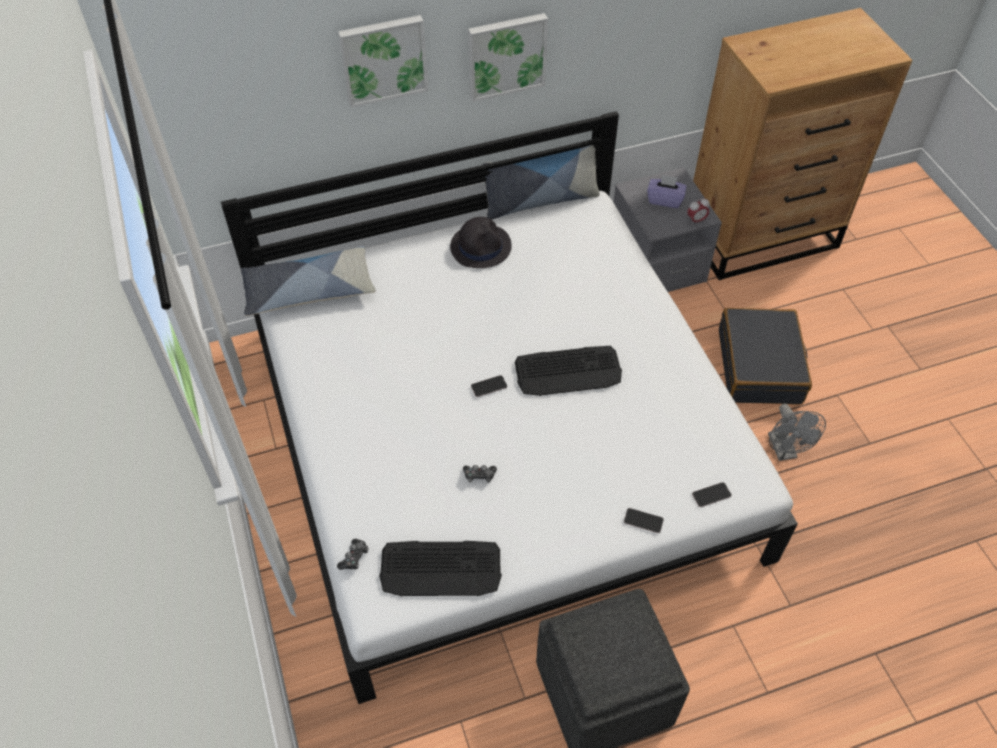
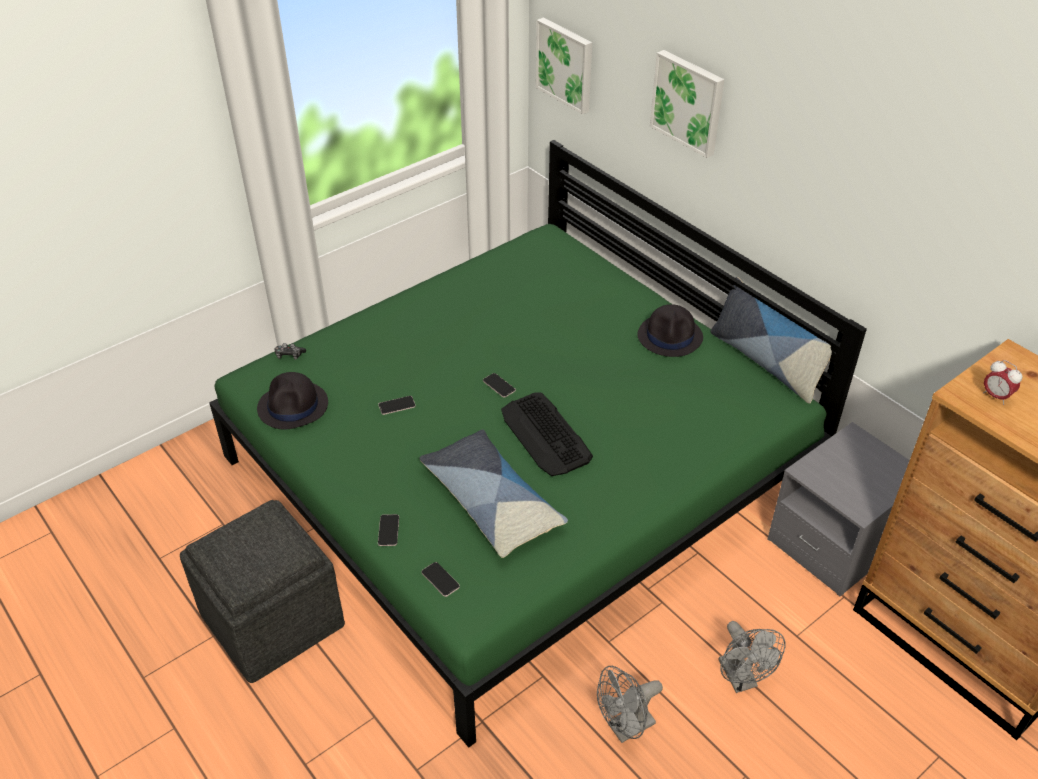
camera: 70 degrees right, 10 degrees down
(309, 290) = (549, 252): pillow -> pillow (491, 501)
(441, 568) = (293, 406): keyboard -> black hat
(479, 476) = (397, 405): game controller -> phone
(499, 438) = (519, 471): white bed -> green bed
(506, 55) = (784, 178): picture -> picture (566, 64)
(665, 200) = (860, 468): purple tissue box -> none
(696, 220) = (848, 503): alarm clock -> alarm clock (995, 396)
(760, 366) = (741, 679): black suitcase -> grey fan

